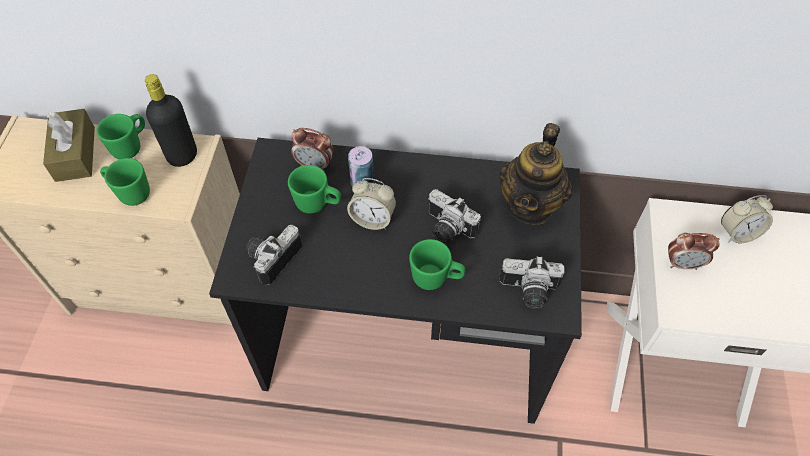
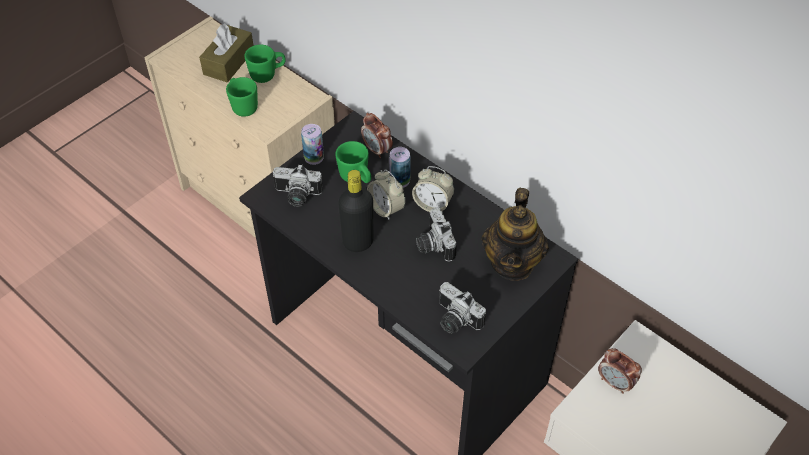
camera: 35 degrees right, 5 degrees down
(182, 155) = (295, 98): black bottle -> black bottle (358, 242)
(256, 207) = (314, 157): none -> can
(272, 257) = (297, 196): camera -> camera turned 150 degrees counterclockwise
(436, 278) = (395, 273): green mug -> none
(530, 205) = (512, 263): teapot -> teapot turned 45 degrees counterclockwise
(737, 233) = (688, 388): alarm clock -> alarm clock (433, 204)

